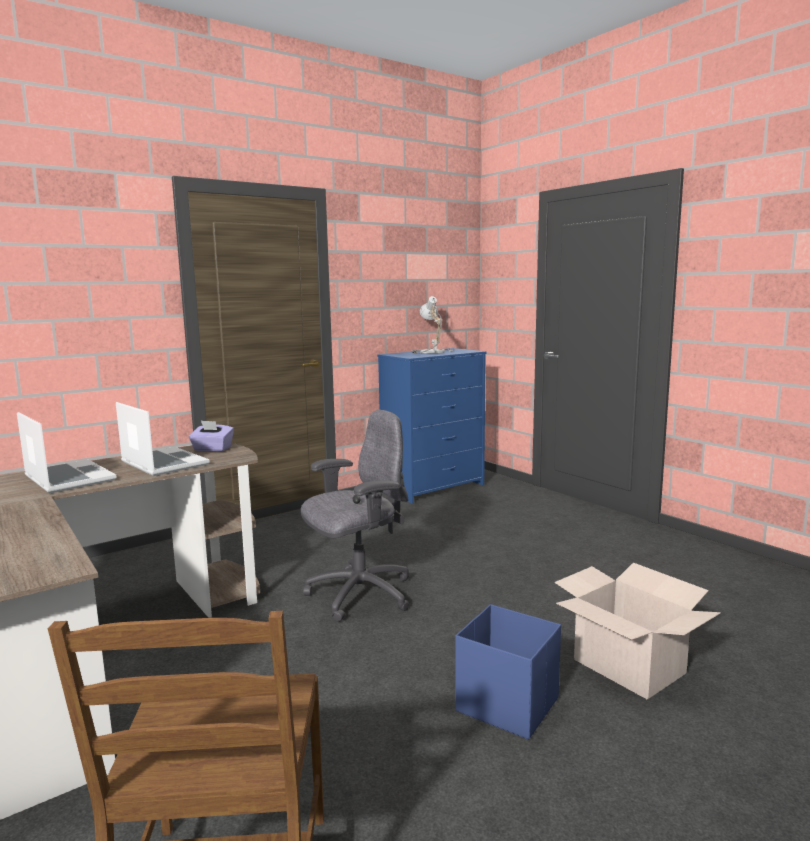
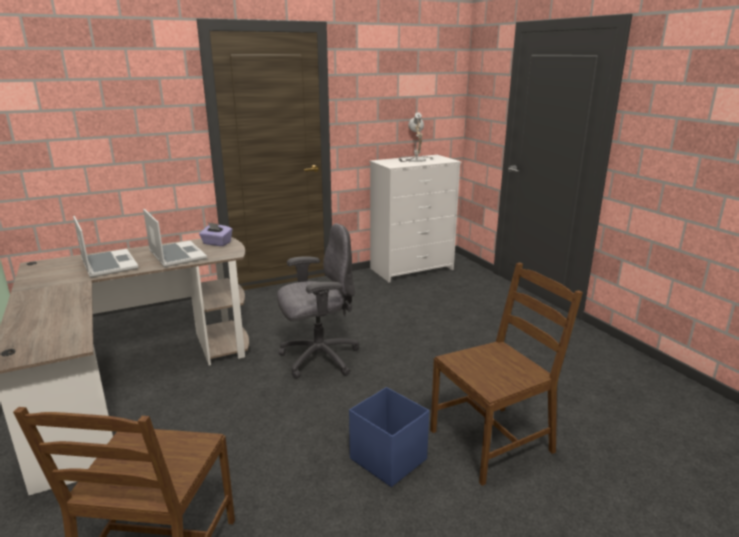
camera: 10 degrees right, 10 degrees up
(434, 487) = (412, 268): blue dresser -> white dresser
(629, 666) = (492, 441): cardboard box -> brown chair

